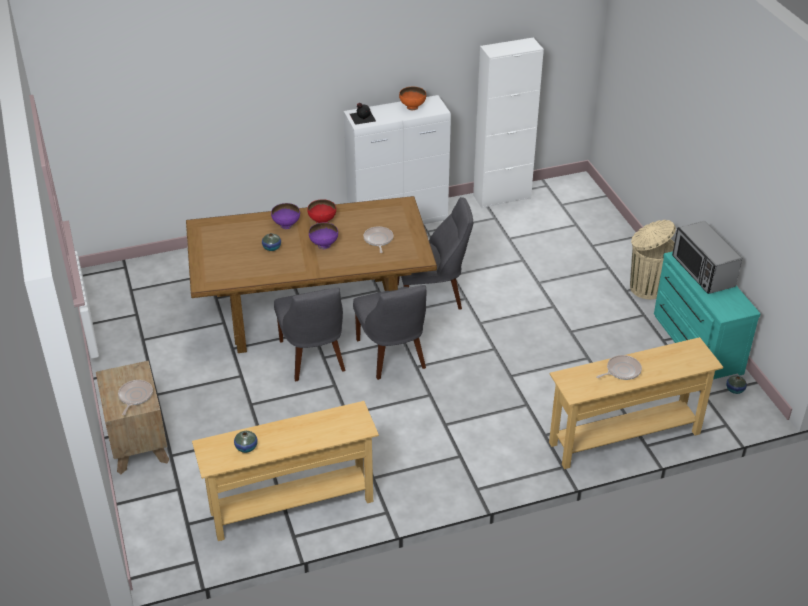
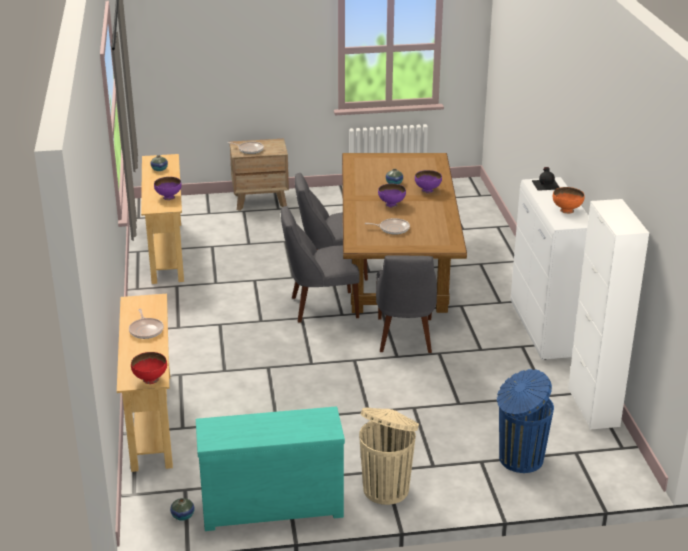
camera: 100 degrees right, 10 degrees down
(322, 221) = (429, 206): red bowl -> red bowl (150, 379)
(329, 419) = (168, 197): none -> purple bowl
(581, 228) = (519, 459): none -> blue trash can
(702, 271) = (290, 426): microwave -> none

